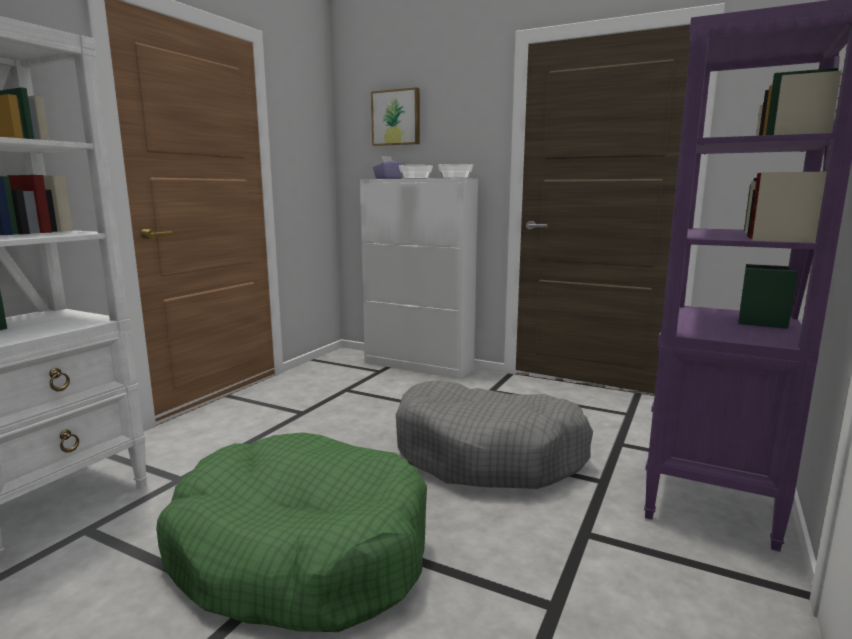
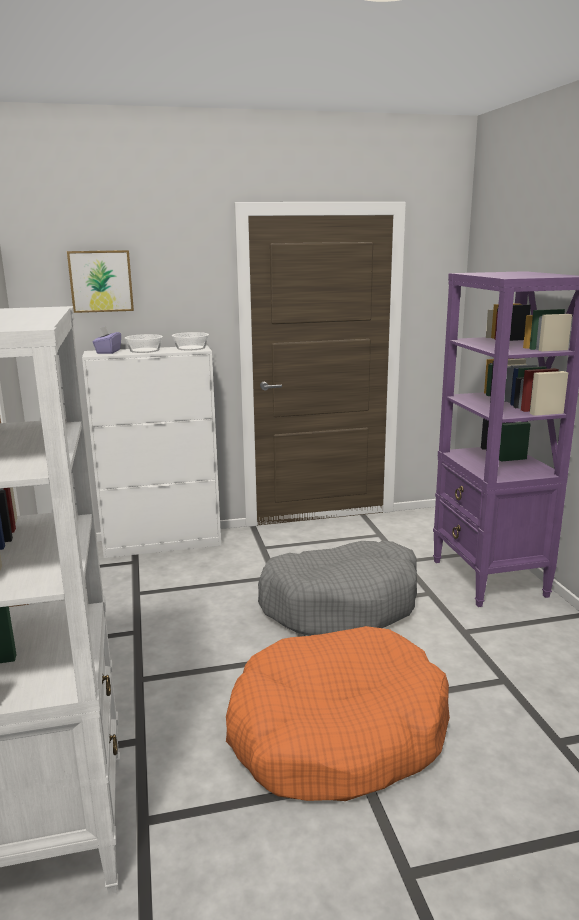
camera: 40 degrees left, 5 degrees up
(300, 552) = (337, 733): green dog bed -> orange dog bed

